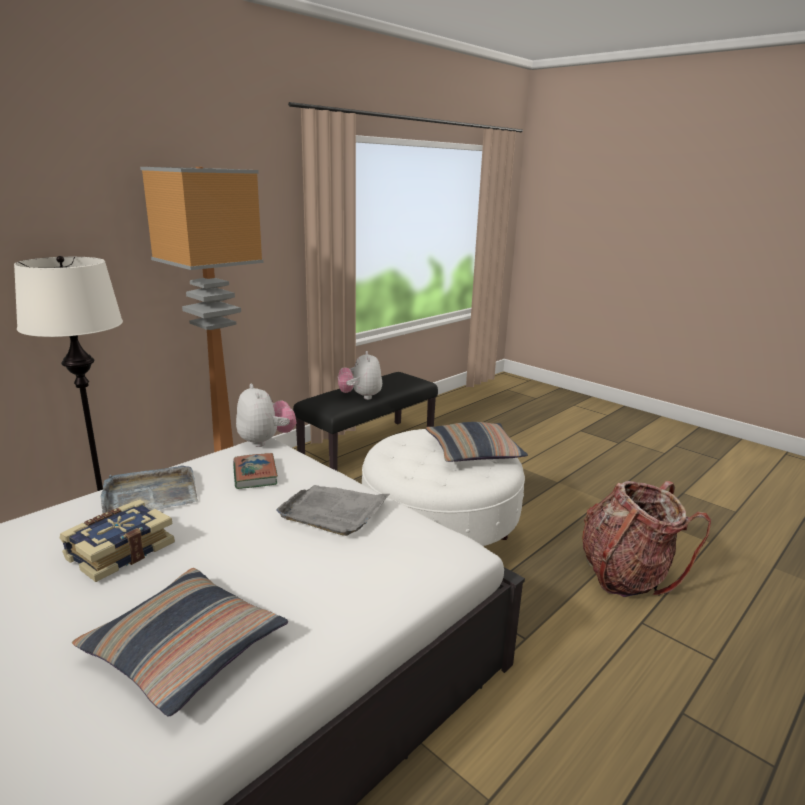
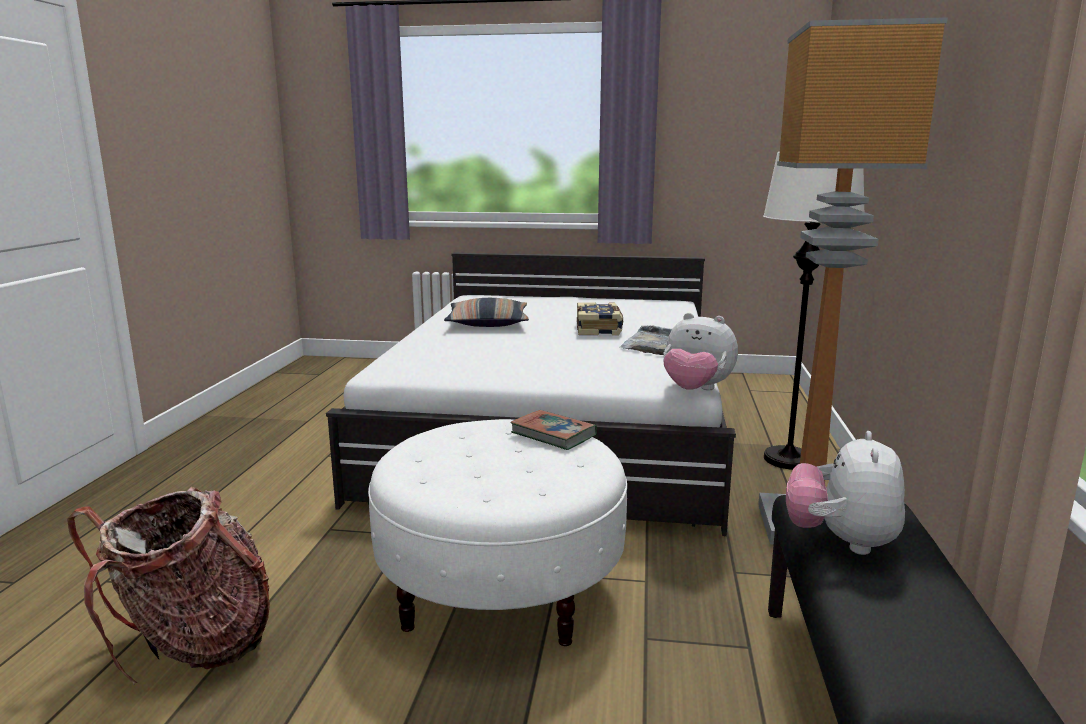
camera: 145 degrees right, 5 degrees down
(255, 474) = (626, 368): book -> book (553, 434)
(333, 511) = (510, 364): grey tray -> none
(360, 396) = (841, 541): plush toy -> plush toy turned 120 degrees counterclockwise
(473, 452) = (464, 477): pillow -> none

